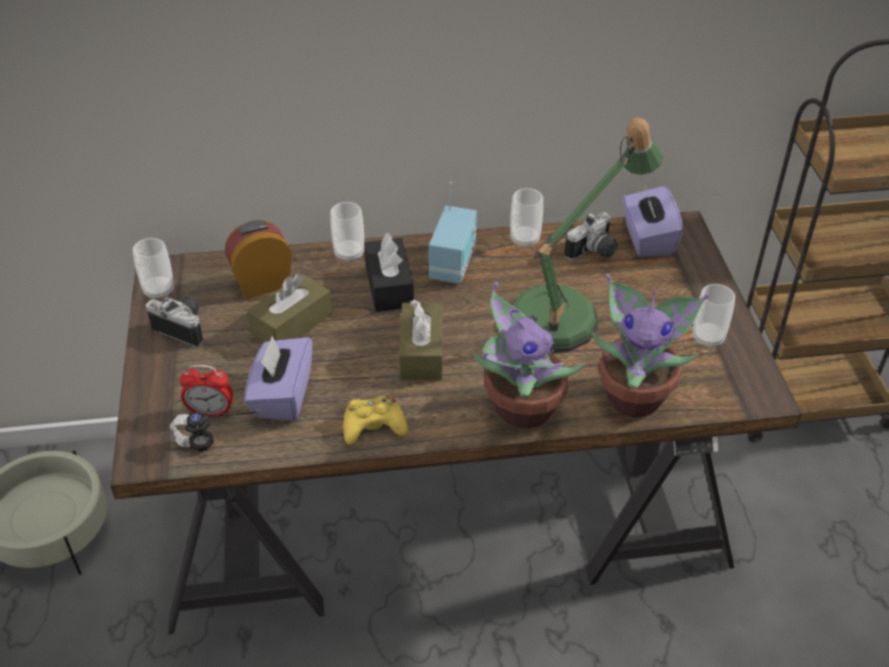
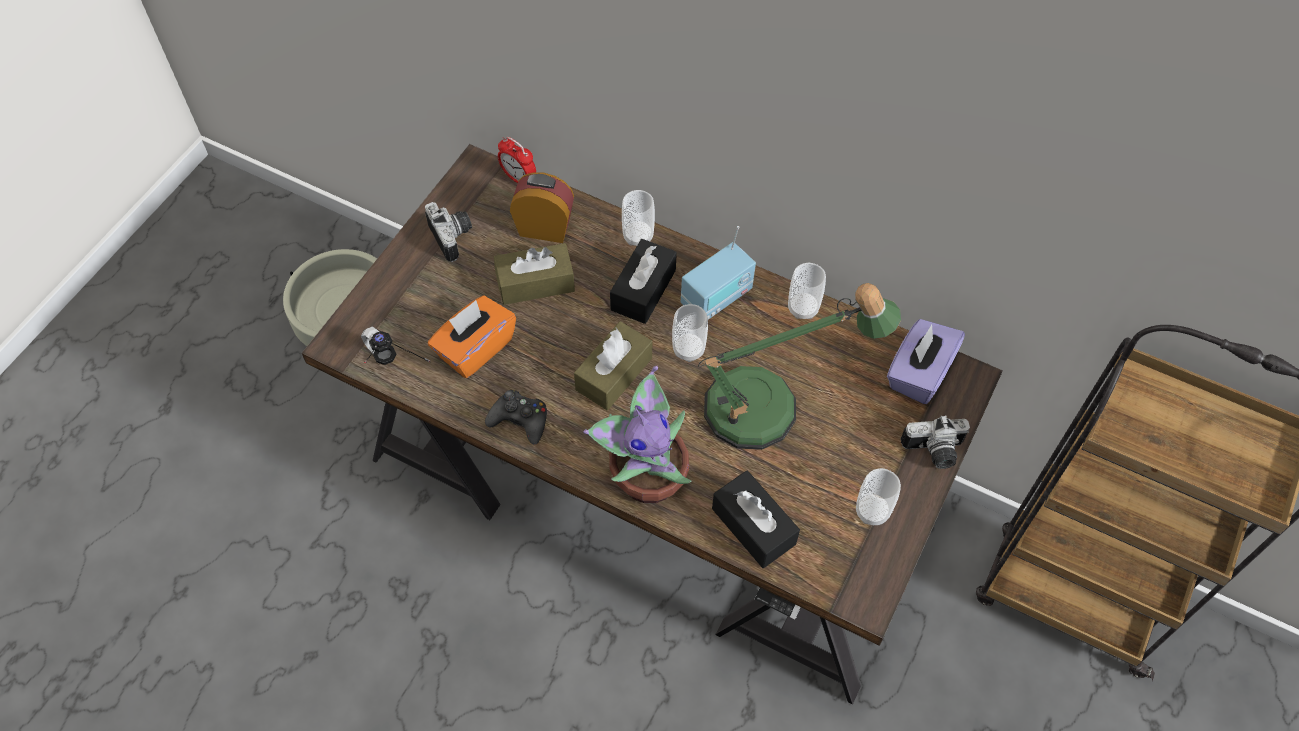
camera: 35 degrees right, 15 degrees up
(159, 291) = (461, 189): cup -> cup (688, 349)
(211, 412) = (413, 331): alarm clock -> alarm clock (518, 178)
(282, 396) = (475, 348): purple tissue box -> orange tissue box
(373, 426) = (520, 420): yellow game controller -> black game controller
(594, 252) = (854, 359): camera -> camera (934, 452)
(635, 395) = (753, 526): potted plant -> black tissue box

